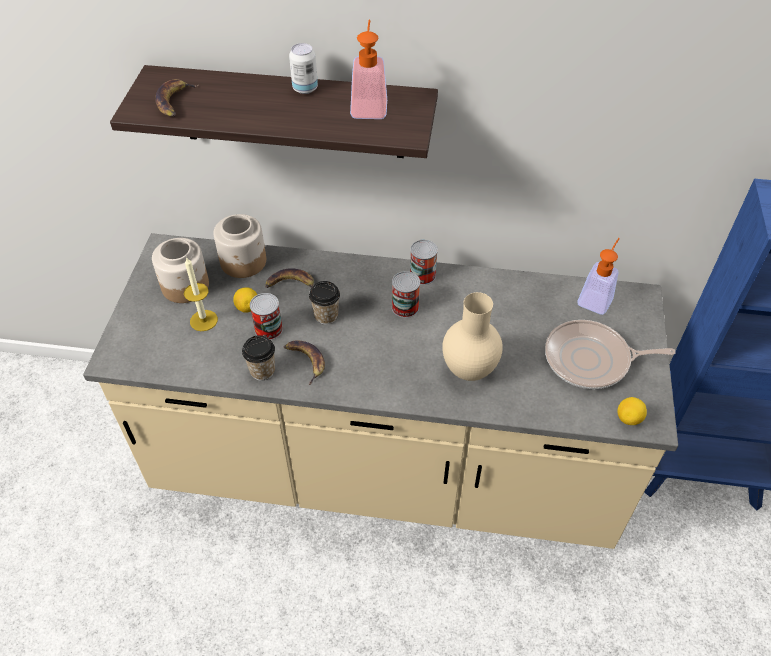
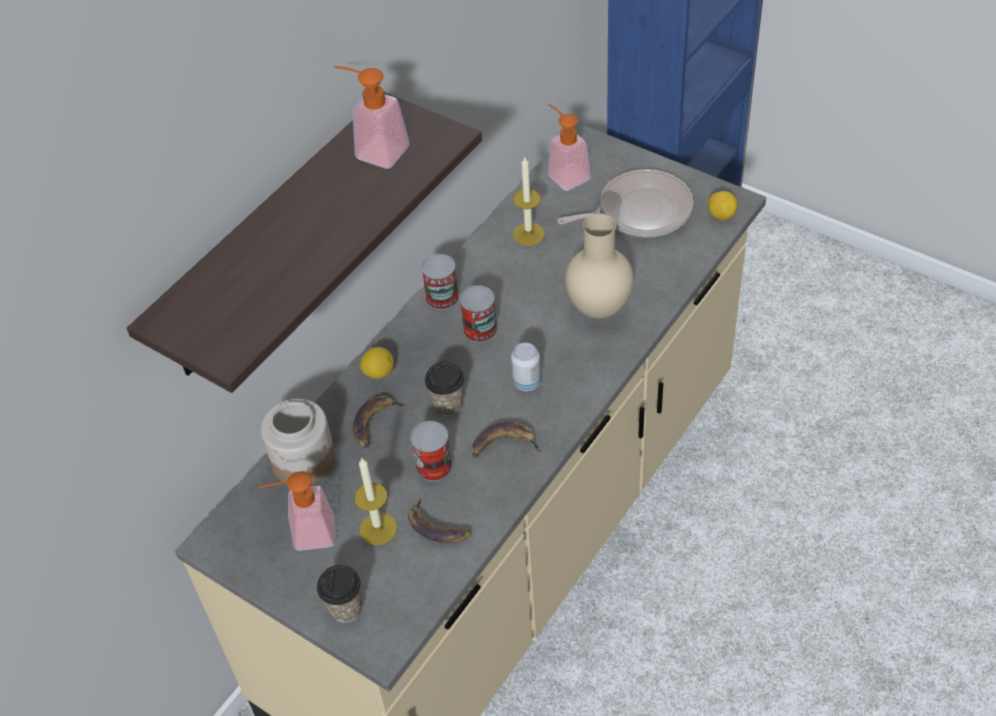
camera: 60 degrees left, 0 degrees up
(175, 102) = (237, 312): banana -> banana (438, 527)
(185, 286) = (305, 534): jar -> soap dispenser
(247, 307) = (385, 477): lemon -> lemon (379, 372)
(262, 371) = (494, 490): cup -> cup (345, 608)
(305, 88) = (302, 192): can -> can (527, 382)
(517, 299) = (528, 234): none -> candle
(591, 360) = (639, 211): frying pan -> frying pan turned 135 degrees counterclockwise

